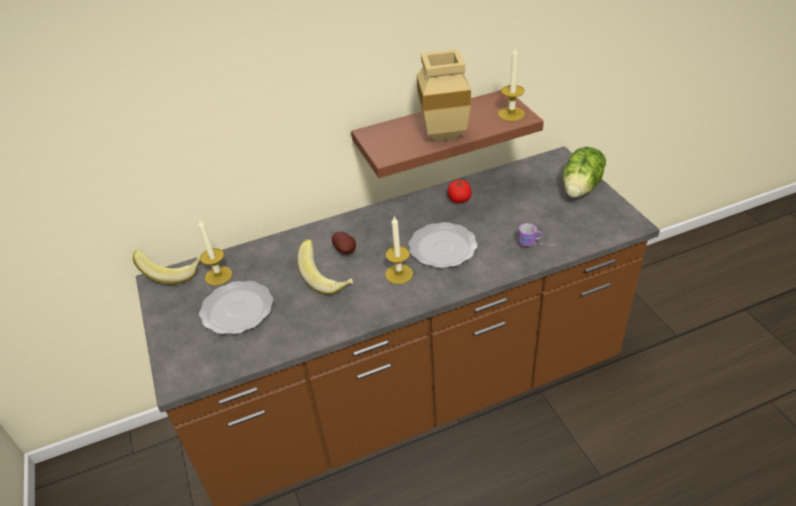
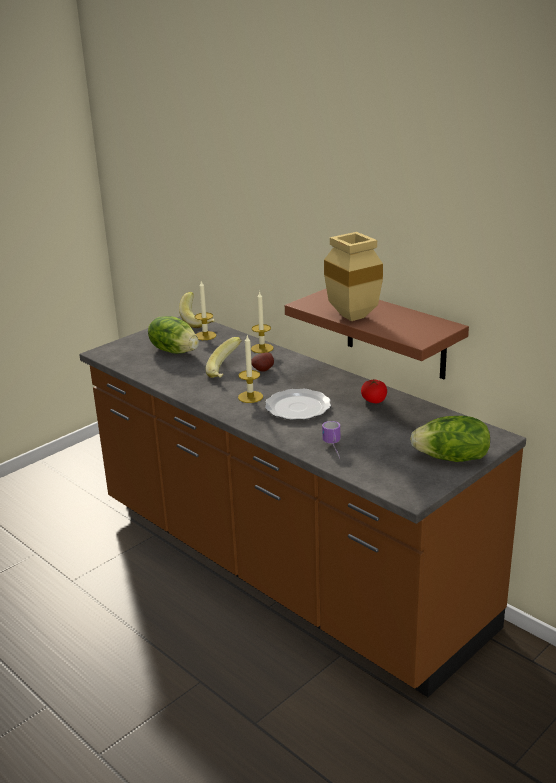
camera: 65 degrees right, 15 degrees down
(236, 309) = (175, 351): plate -> lettuce
(511, 114) = (419, 335): candle -> candle (262, 348)

